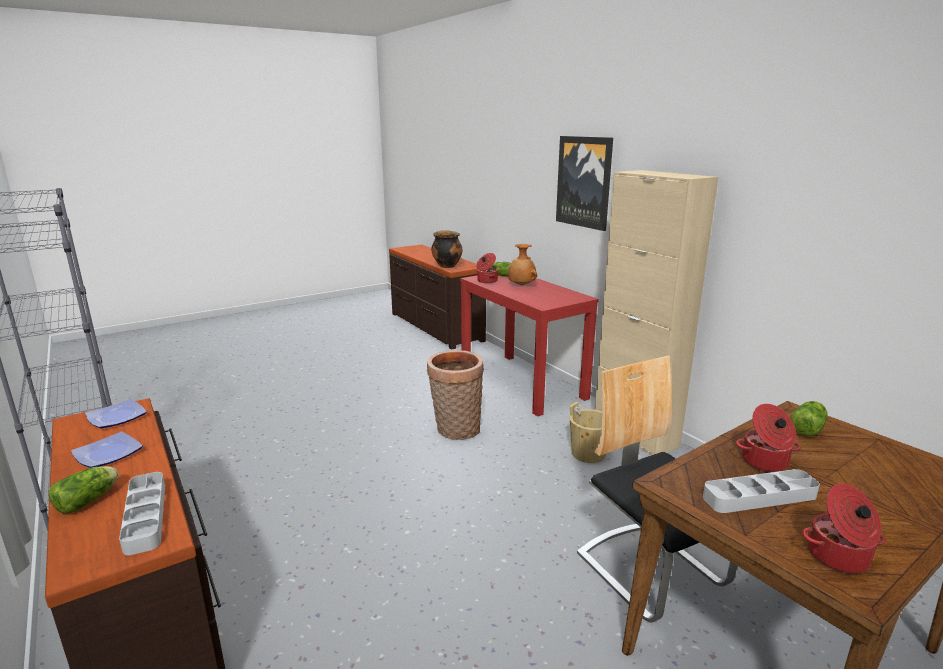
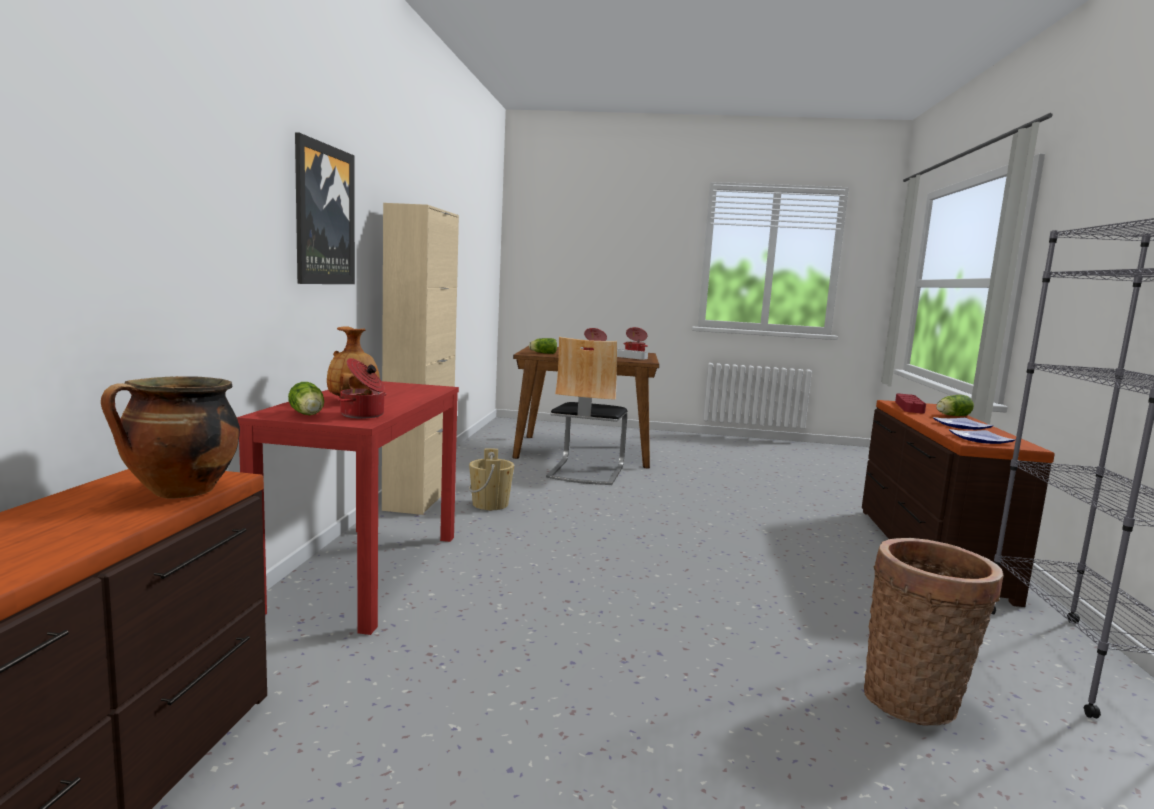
camera: 140 degrees left, 10 degrees down
(145, 516) = (909, 407): grey tray -> red tray
(456, 430) = (562, 560): basket -> basket (916, 700)

